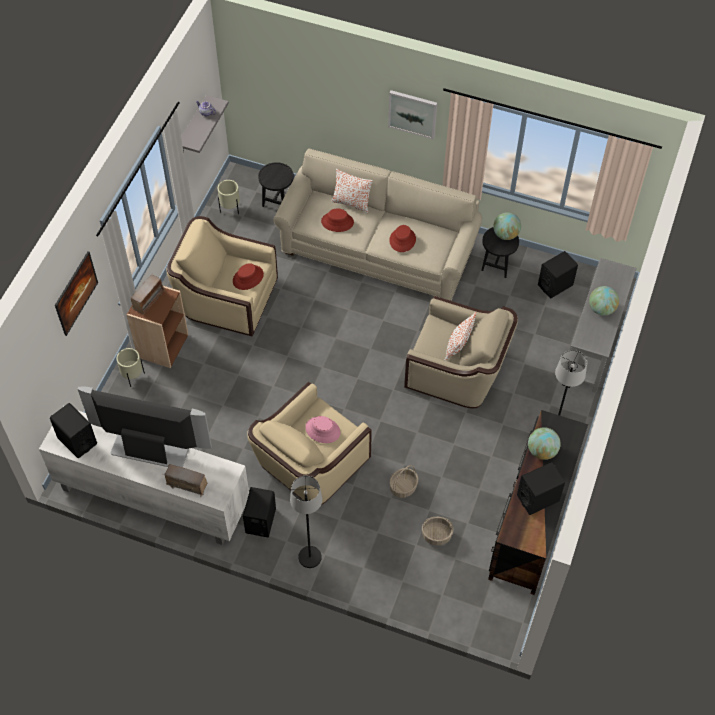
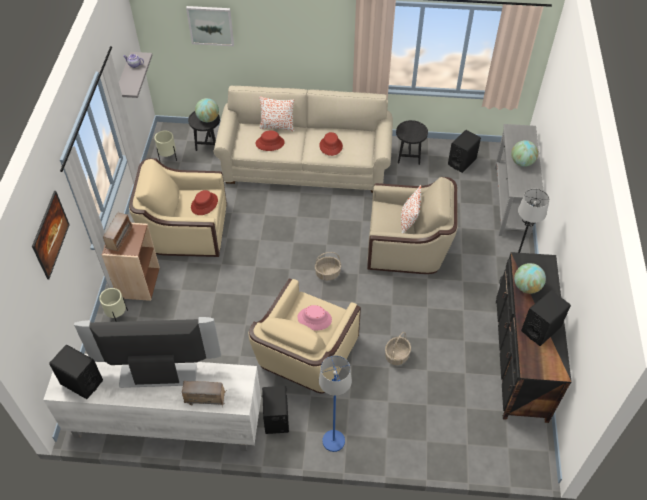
camera: 15 degrees left, 5 degrees down
(310, 557) = (334, 441): black floor lamp -> blue floor lamp
(412, 113) = (319, 30): picture -> picture (210, 25)
(436, 535) = (441, 391): basket -> basket (327, 273)
(505, 234) = (414, 126): globe -> globe (208, 119)

